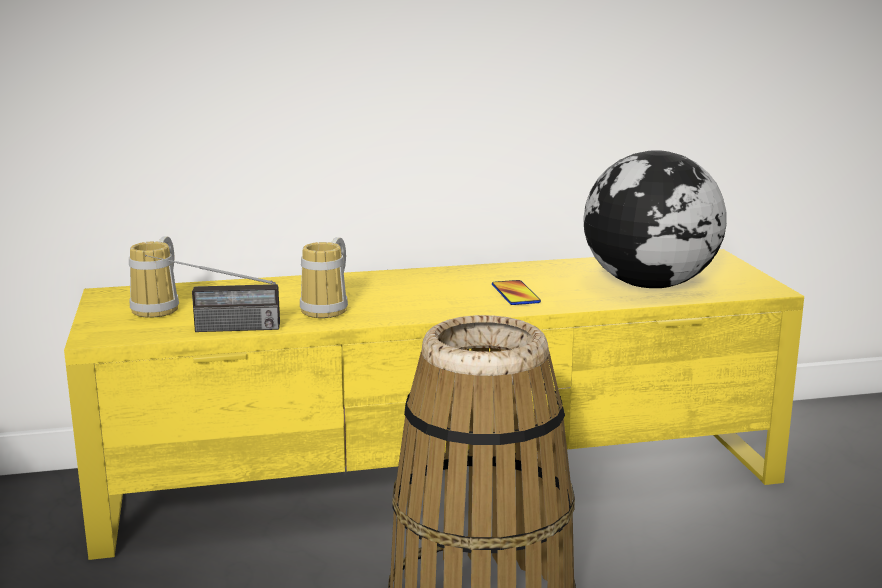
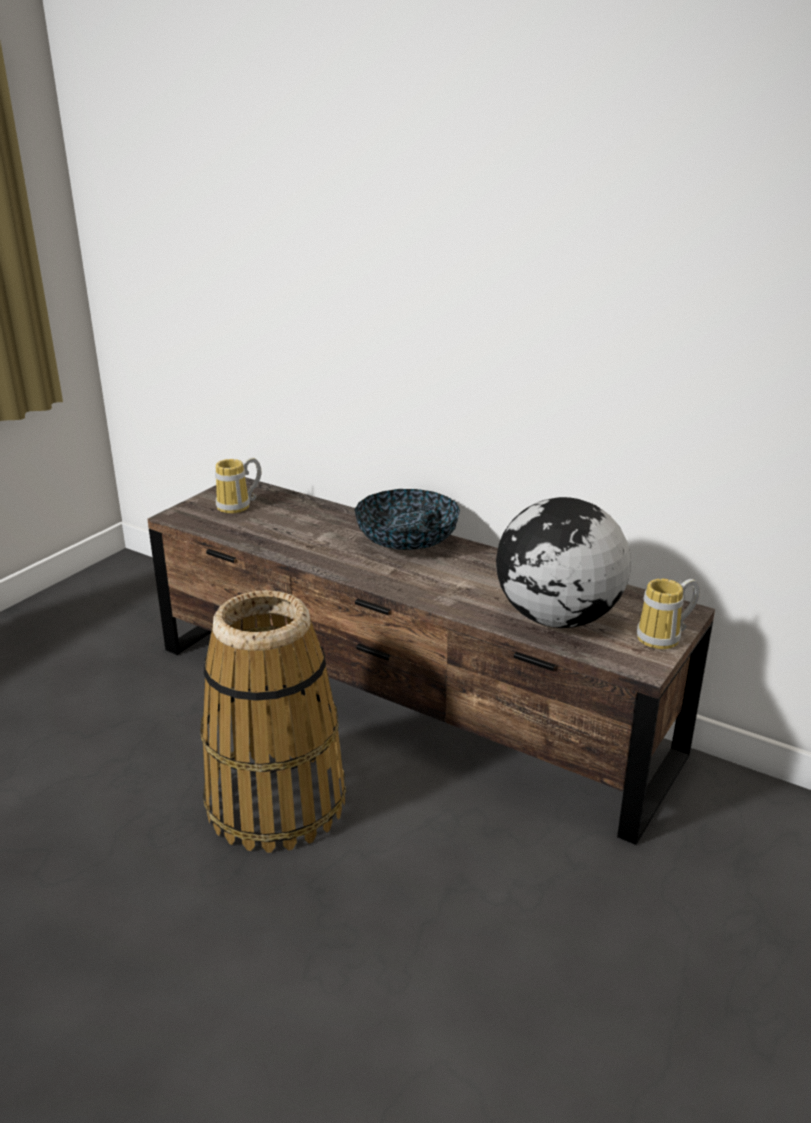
camera: 45 degrees right, 10 degrees up
(214, 329) = (232, 534): radio -> none
(329, 309) = (315, 546): mug -> mug (664, 638)
(411, 282) = (407, 543): none -> bowl
(444, 477) = (408, 700): yellow tv stand -> brown tv stand
(515, 294) = (446, 583): phone -> none

